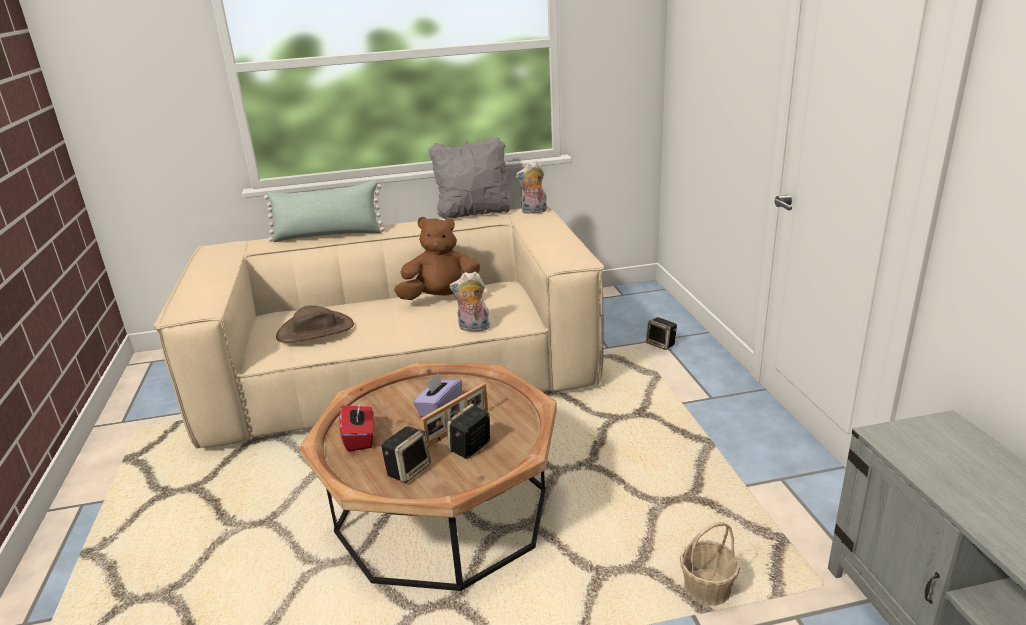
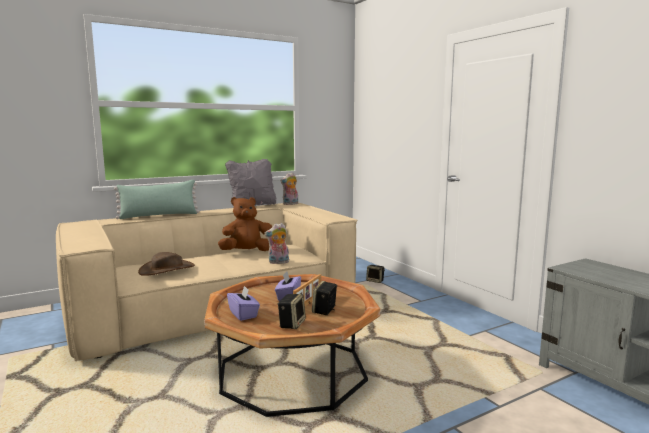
camera: 20 degrees left, 15 degrees down
(360, 438) = (243, 314): red tissue box -> purple tissue box
(707, 589) = (484, 384): basket -> none

